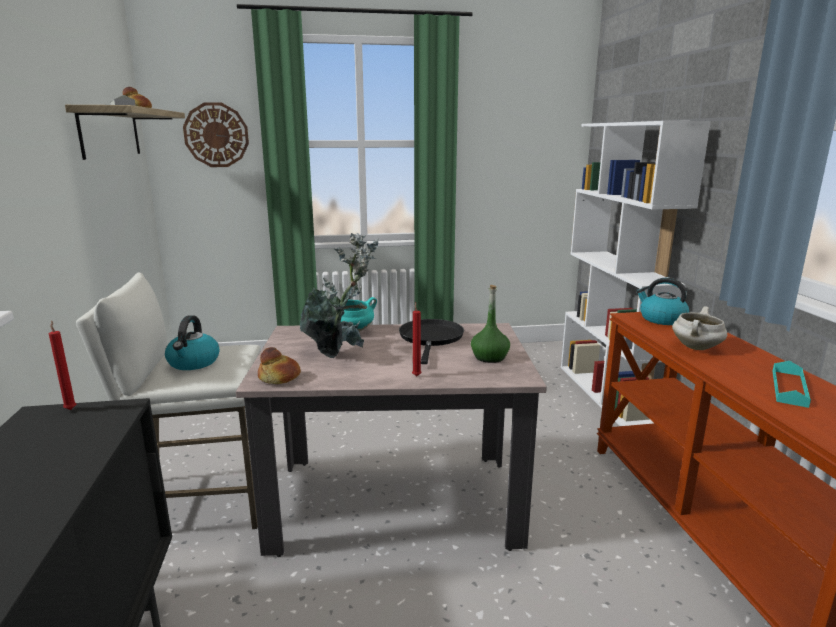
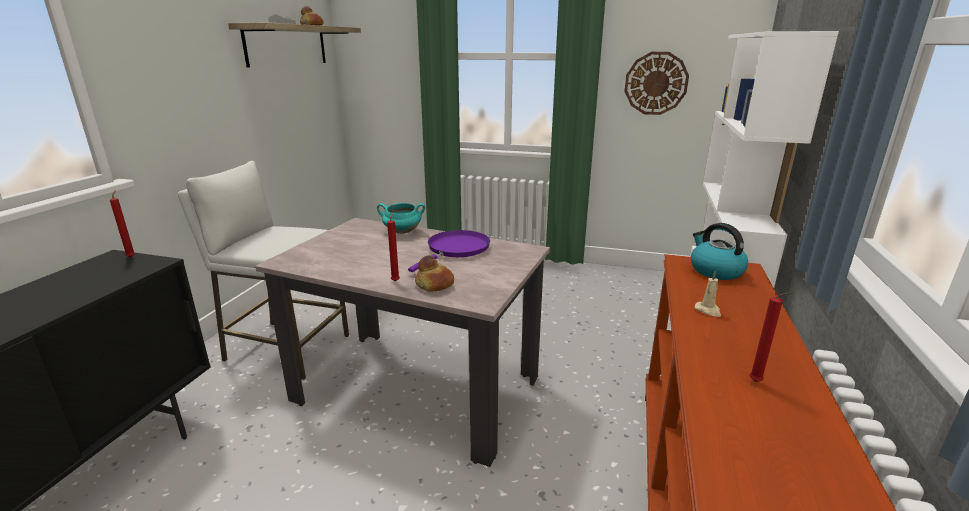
camera: 25 degrees right, 5 degrees up
(193, 363) = (271, 238): kettle -> none
(216, 135) = (387, 47): wall clock -> wall clock (656, 83)
(279, 378) = (295, 261): bread -> bread (434, 285)
(340, 353) = (366, 249): potted plant -> none
(431, 338) = (456, 249): black frying pan -> purple frying pan
(490, 357) = (482, 277): green bottle -> none
(697, 348) = (708, 310): white cooking pot -> beige candle
(789, 388) = (757, 383): turquoise tray -> red candle

